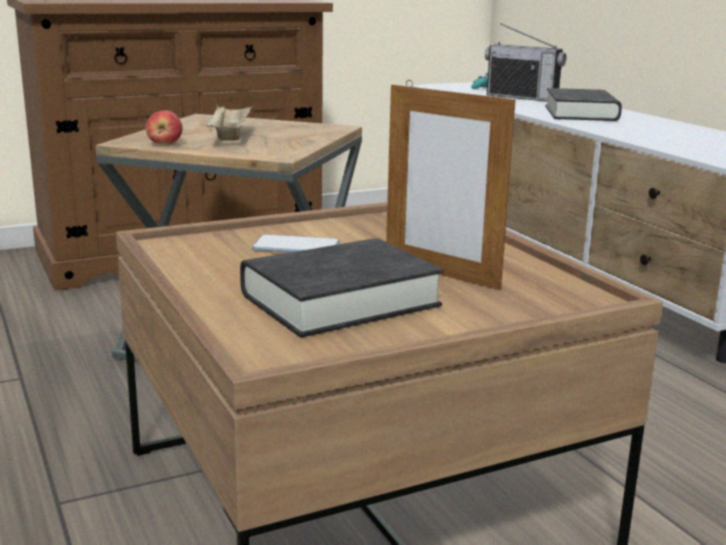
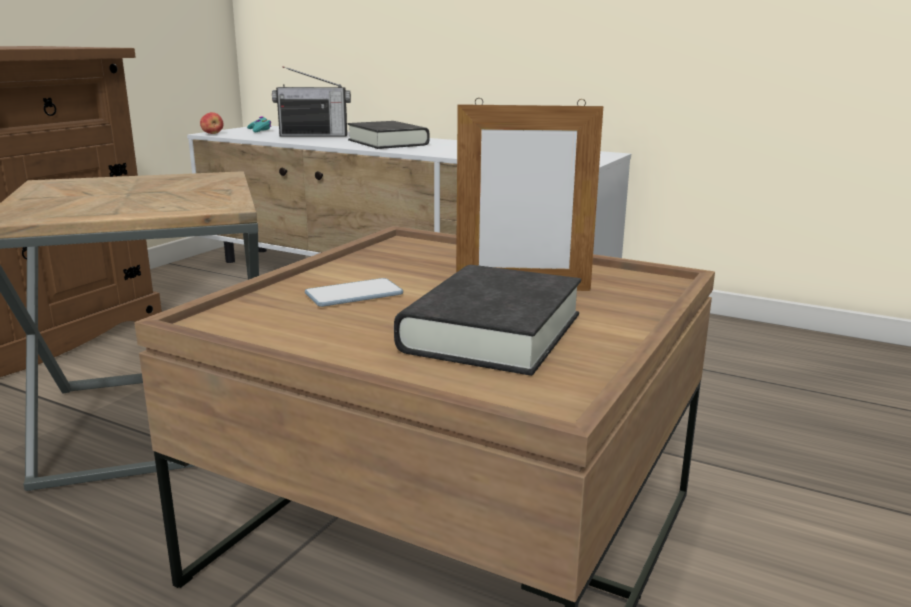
camera: 35 degrees left, 0 degrees up
(165, 144) = (67, 214): apple -> apple (212, 133)
(230, 137) = (130, 197): beige tray -> none

